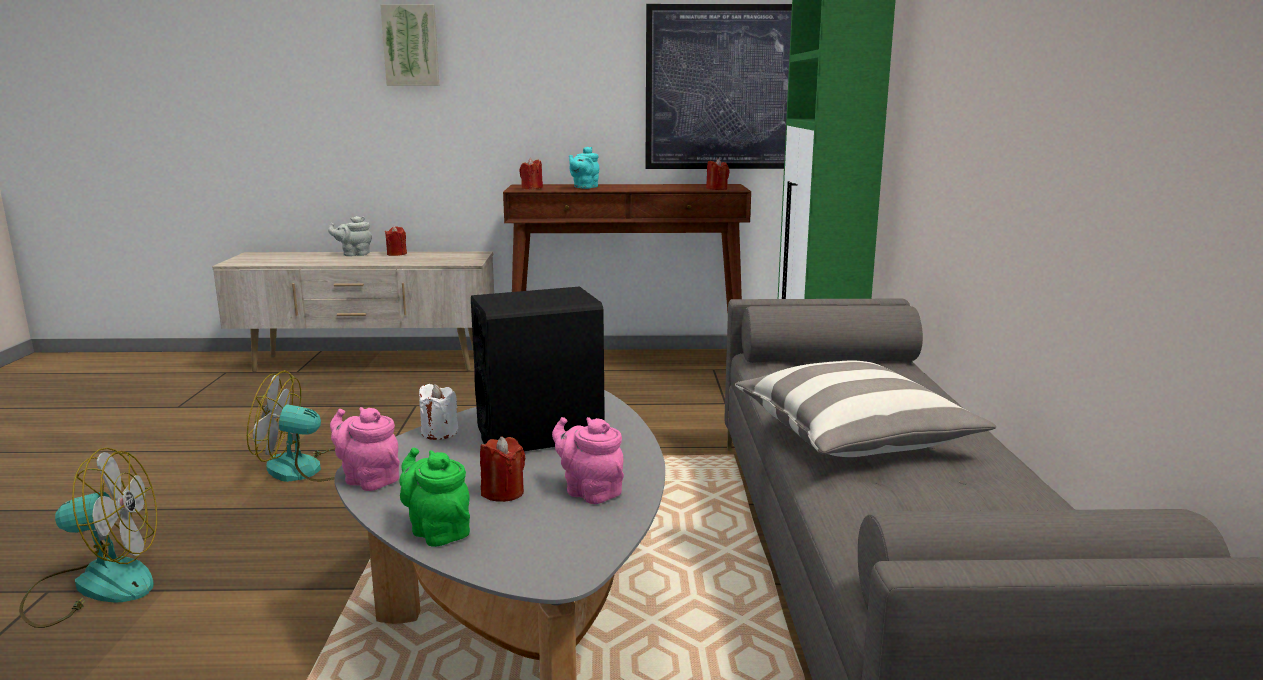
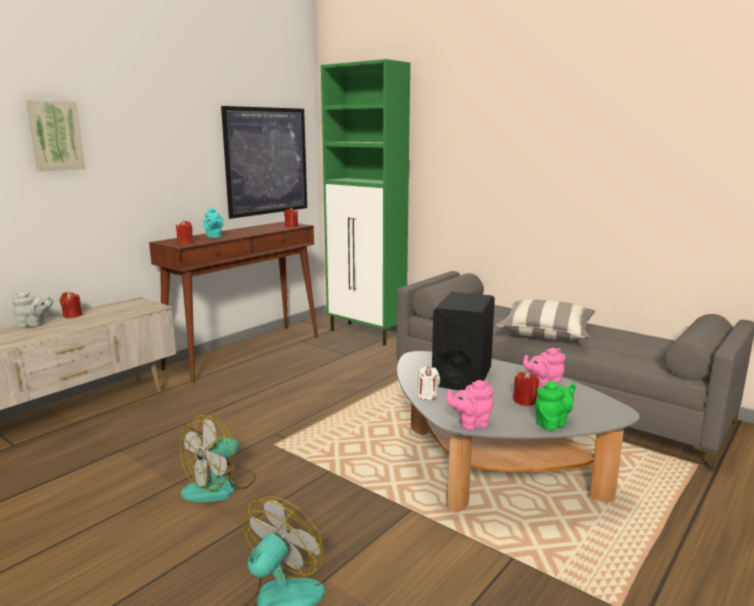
camera: 50 degrees left, 0 degrees up
(354, 254) = (33, 324): grey teapot -> grey teapot turned 135 degrees counterclockwise
(437, 531) = (553, 423): green teapot -> green teapot turned 150 degrees clockwise

